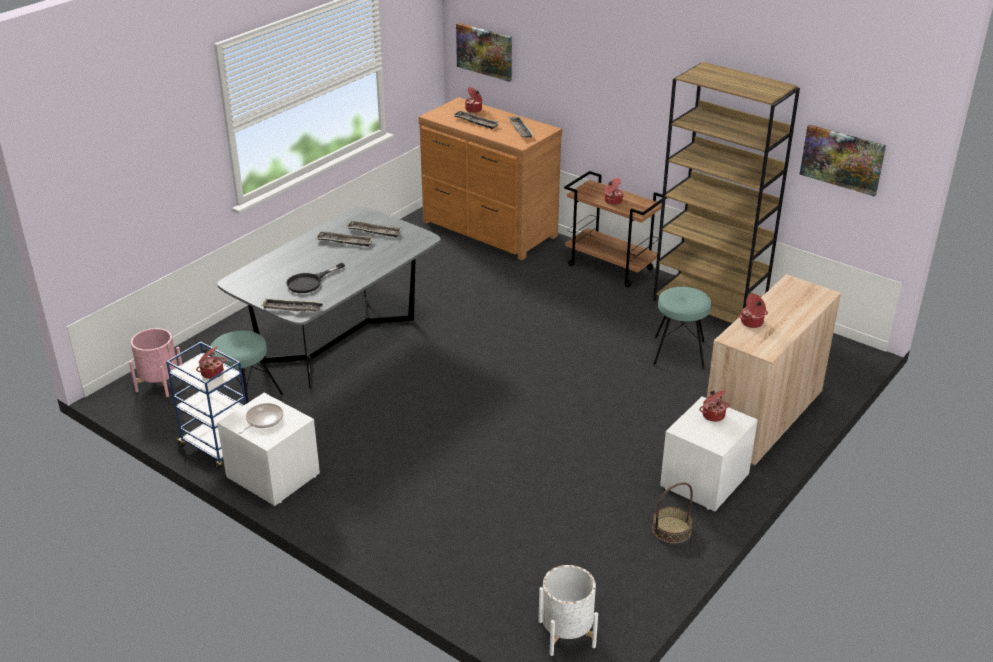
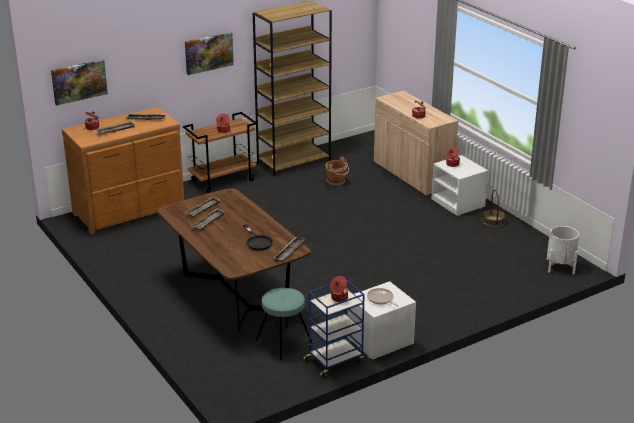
camera: 70 degrees left, 5 degrees down
(160, 384) = (234, 380): pink planter -> none
(339, 341) = (234, 294): grey dining table -> brown dining table
(679, 353) = (336, 182): turquoise stool -> brown bucket
(842, 159) = (337, 32): picture -> picture (208, 53)

